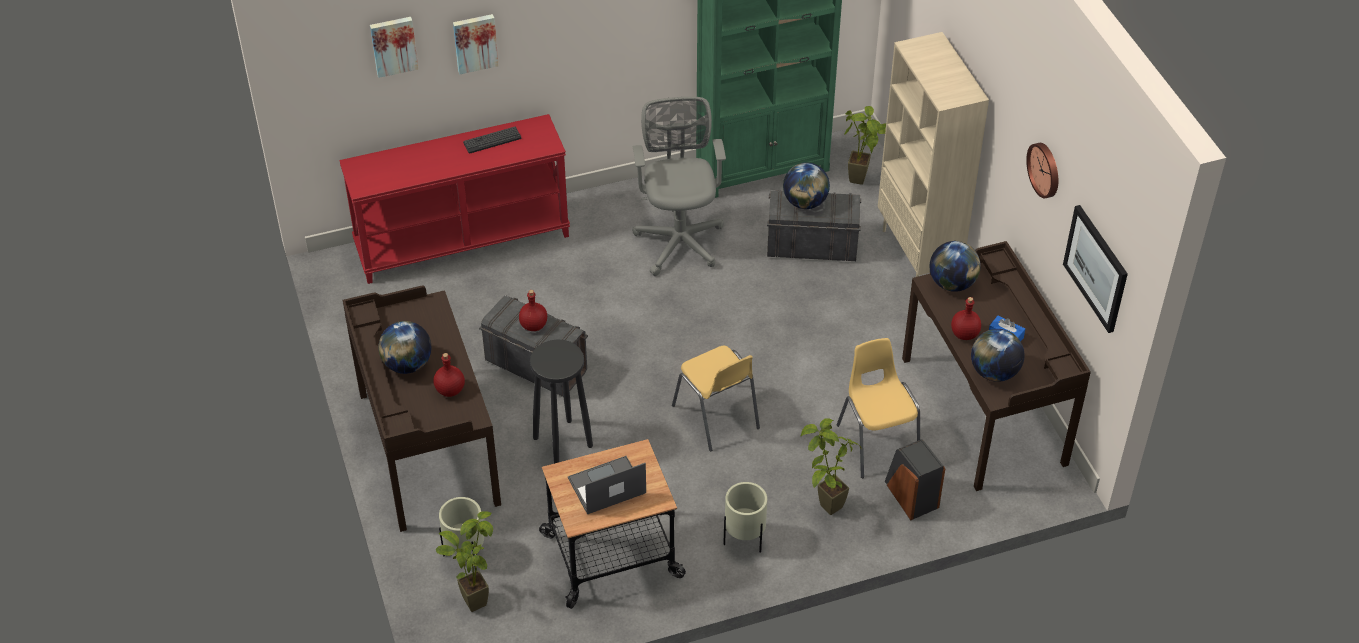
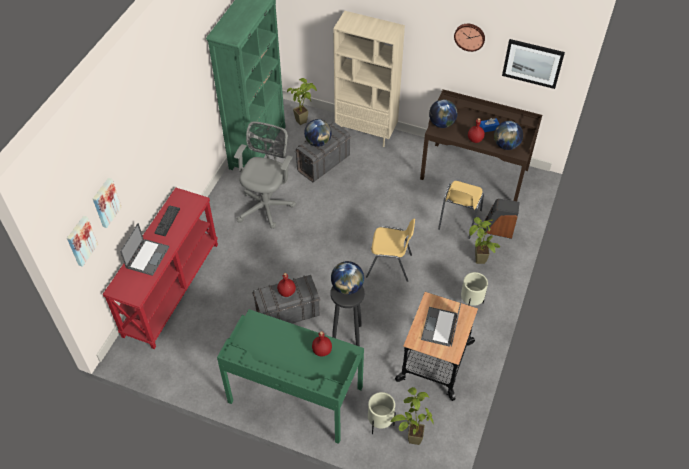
camera: 50 degrees left, 5 degrees up
(407, 365) = (285, 358): globe -> globe (347, 287)
(425, 159) = (147, 257): none -> laptop
(427, 448) = (295, 395): brown desk -> green desk
(475, 42) = (137, 170): picture -> picture (81, 240)
(679, 239) = (267, 205): grey office chair -> grey office chair turned 75 degrees clockwise
(877, 443) = (459, 220): yellow chair -> yellow chair turned 90 degrees counterclockwise

